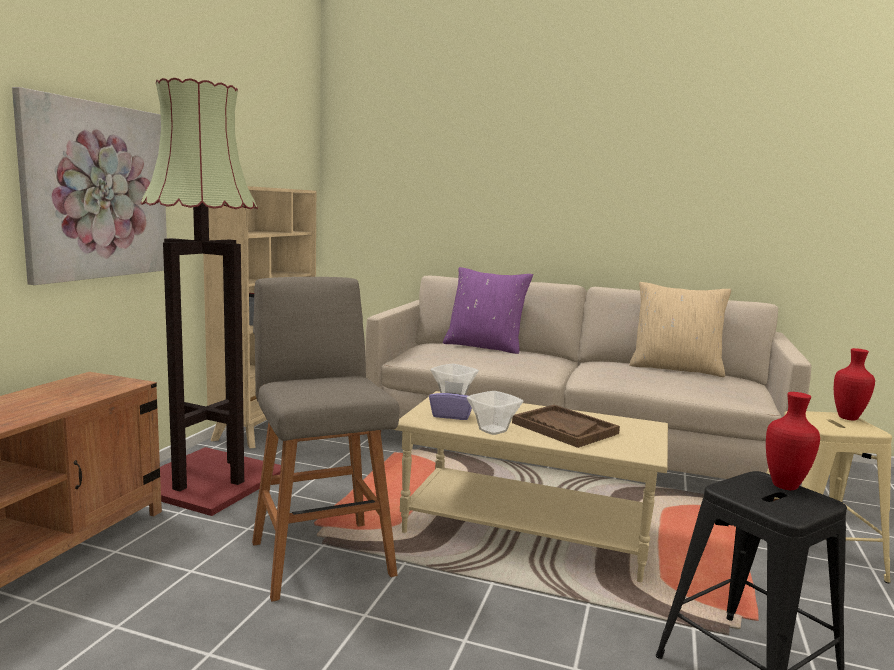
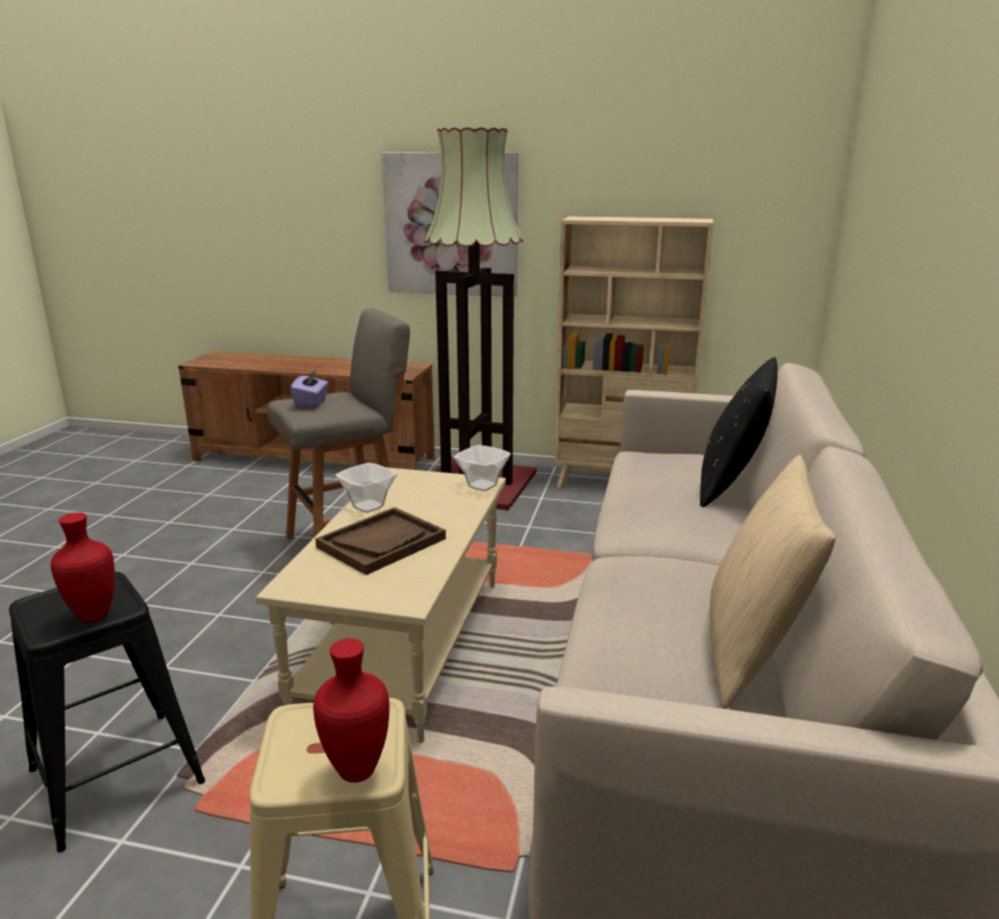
camera: 85 degrees right, 10 degrees up
(451, 415) = (412, 487): purple tissue box -> purple tissue box (311, 403)
(485, 346) = (731, 486): purple pillow -> black pillow

